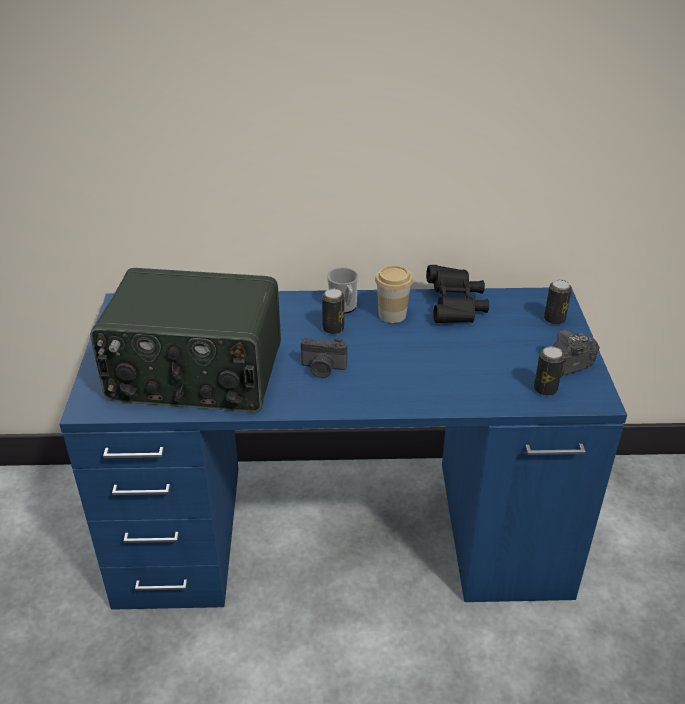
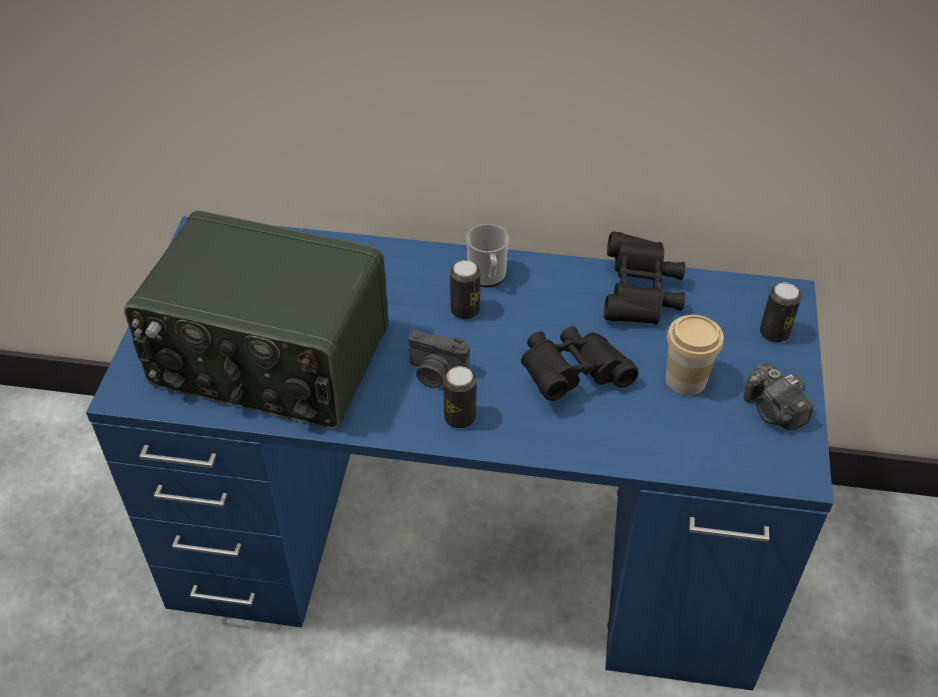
camera: 10 degrees right, 10 degrees up
(392, 315) = (550, 297): cup -> cup (685, 380)
(422, 359) = (572, 375): none -> black binoculars
(545, 389) = (729, 446): can -> can (460, 417)
(569, 365) = (774, 411): camera -> camera turned 105 degrees counterclockwise

